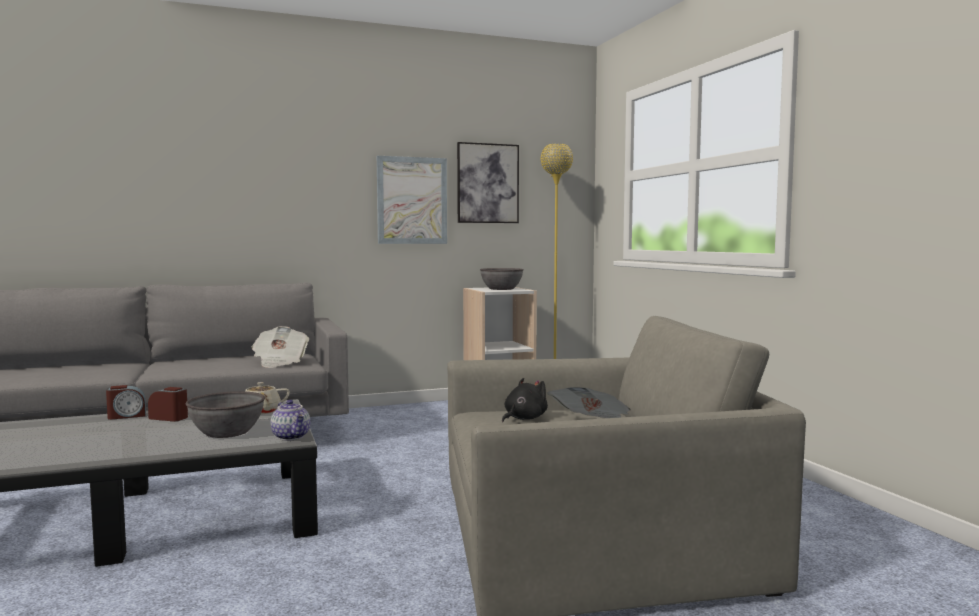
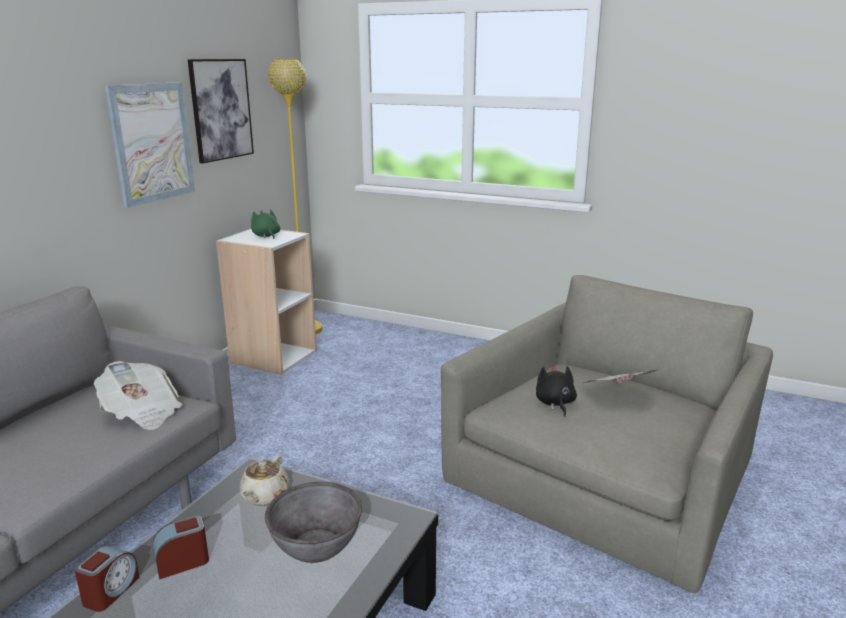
camera: 45 degrees left, 15 degrees up
(292, 437) = (394, 514): teapot -> none
(501, 289) = (266, 236): grey bowl -> green plush toy

